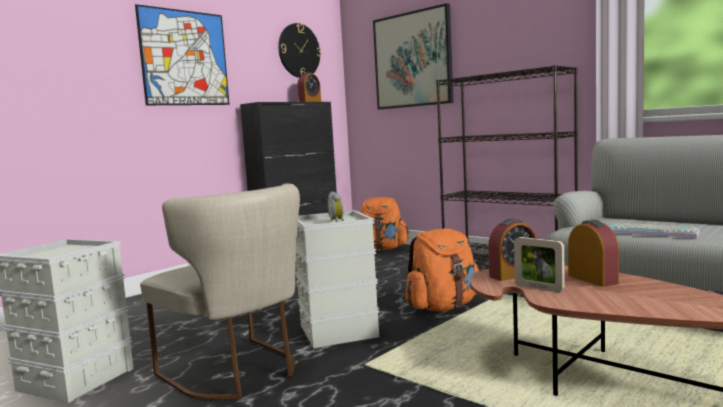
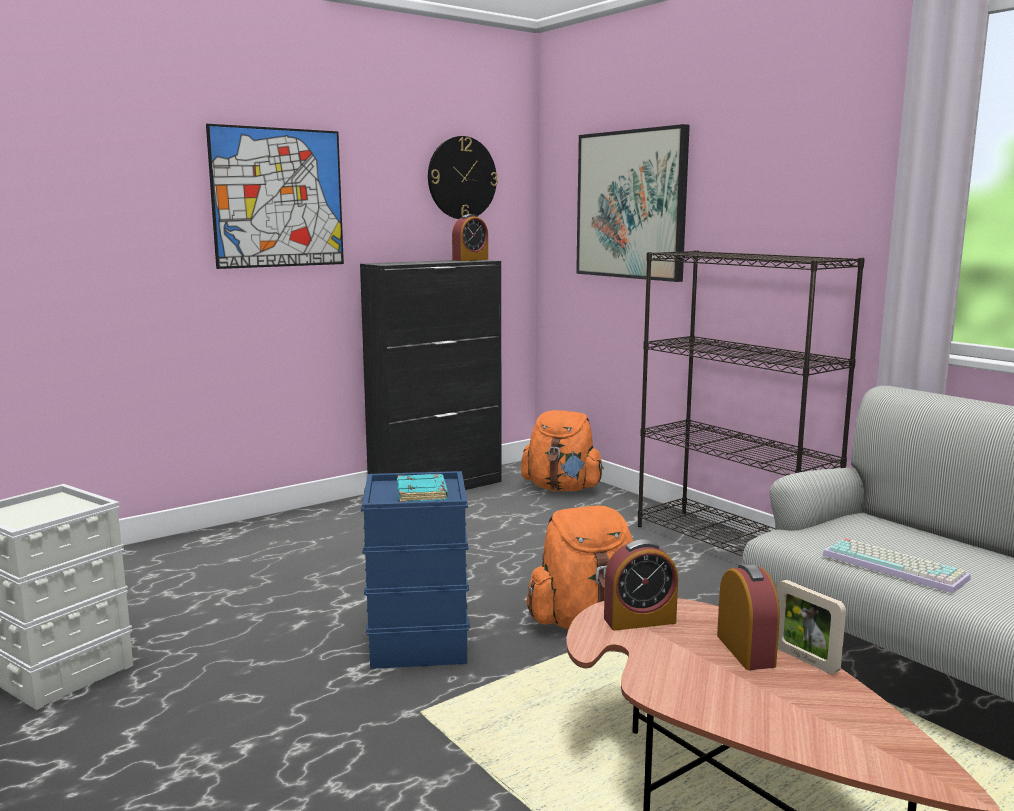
camera: 10 degrees right, 5 degrees up
(238, 372) = (255, 696): beige chair -> none
(337, 221) = (423, 493): alarm clock -> turquoise book
(337, 331) = (417, 643): grey storage box -> blue storage box
(539, 288) = (654, 656): picture frame -> picture frame (805, 659)

